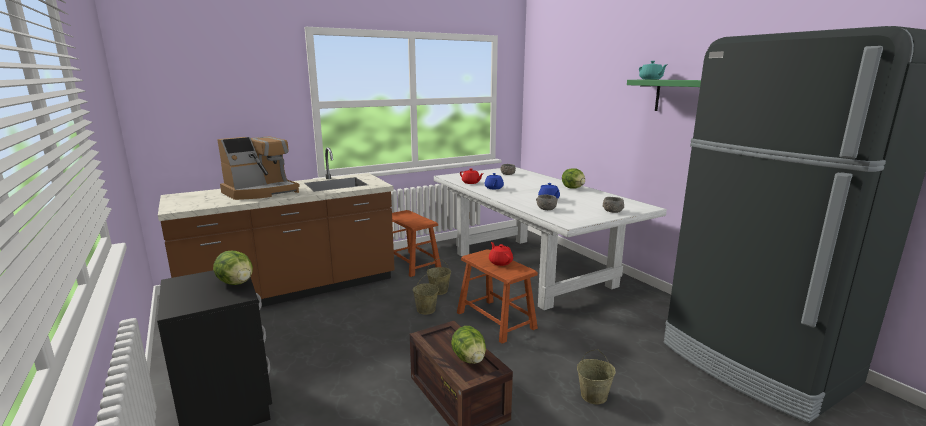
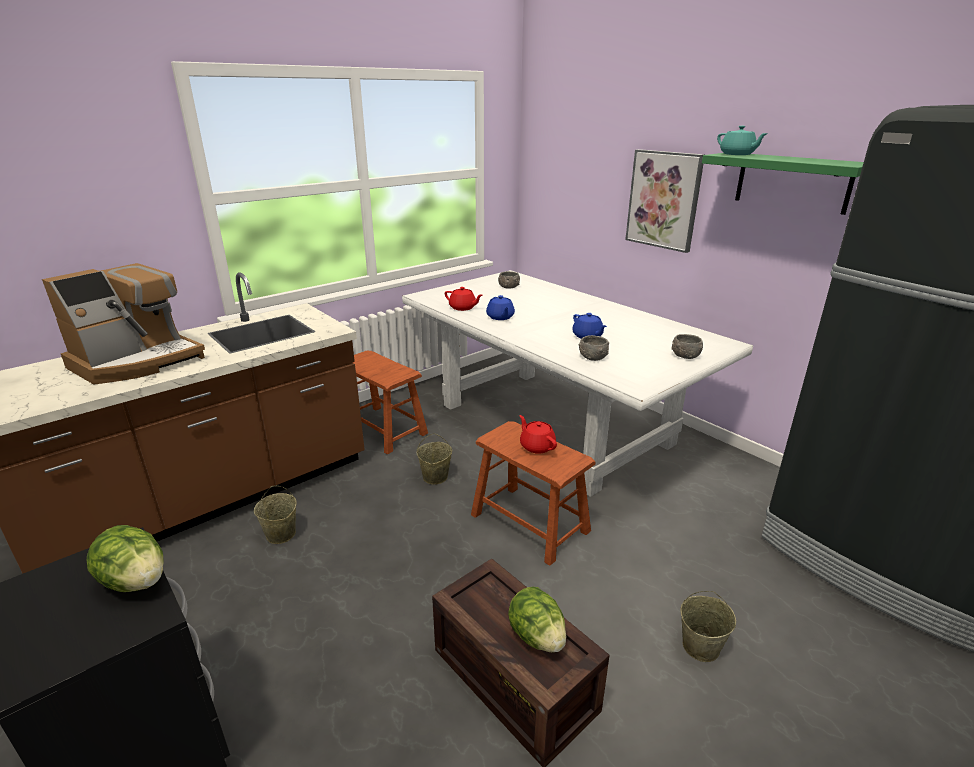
camera: 10 degrees left, 10 degrees up
(426, 310) = (425, 515): beige bucket -> beige bucket (281, 534)
(573, 188) = (611, 310): lettuce -> none
(611, 113) = (663, 200): none -> picture

